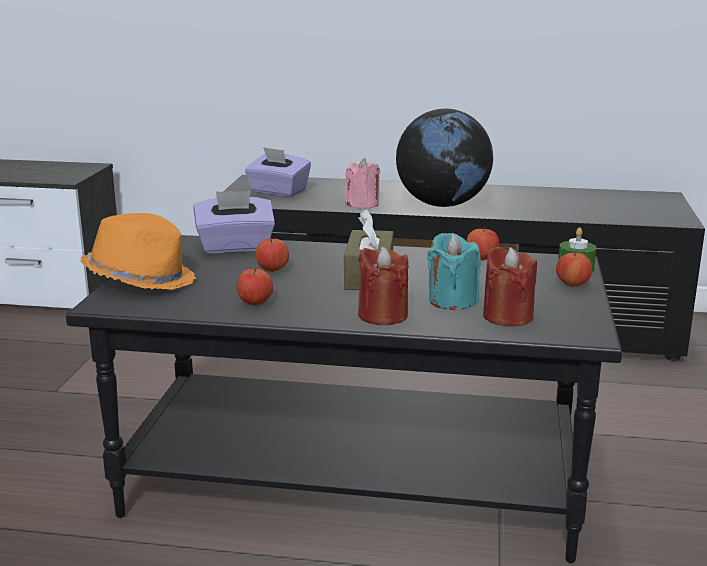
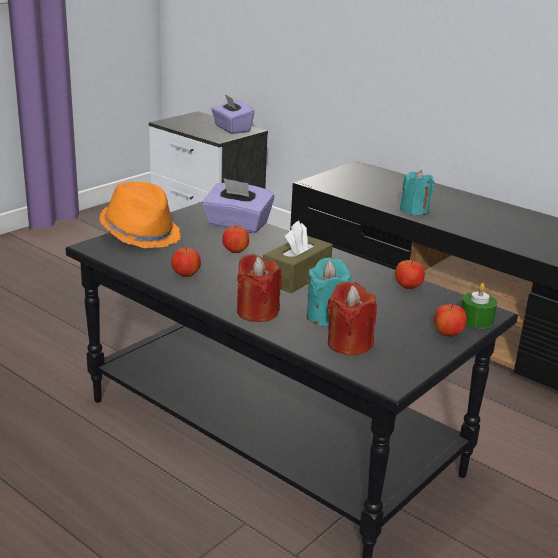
camera: 30 degrees right, 5 degrees up
(278, 192) = (362, 182): purple tissue box -> purple tissue box (232, 129)
(362, 204) = (414, 210): pink candle -> turquoise candle
(442, 205) = (484, 227): globe -> none

